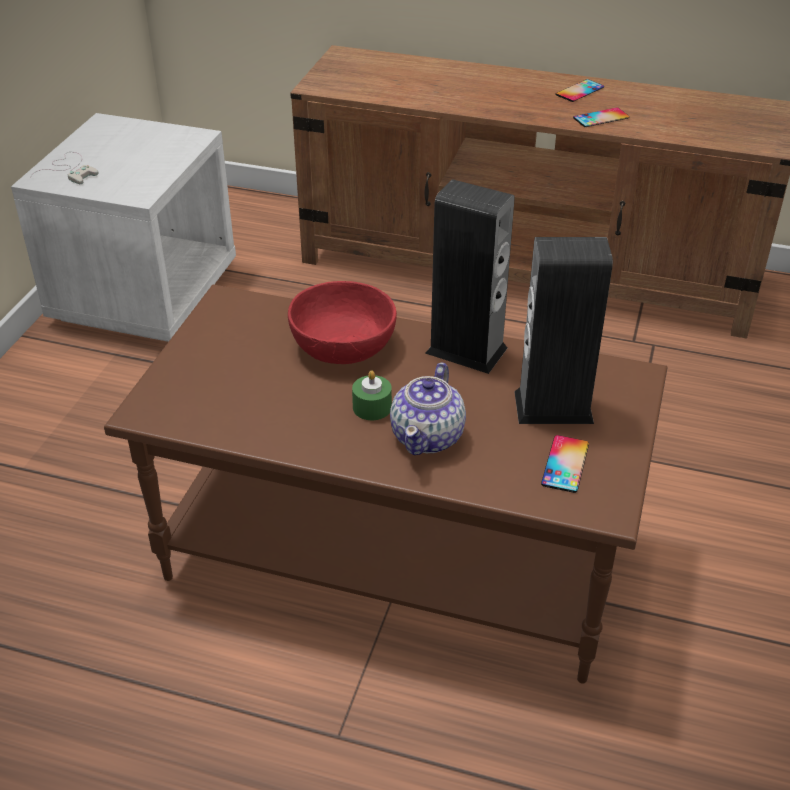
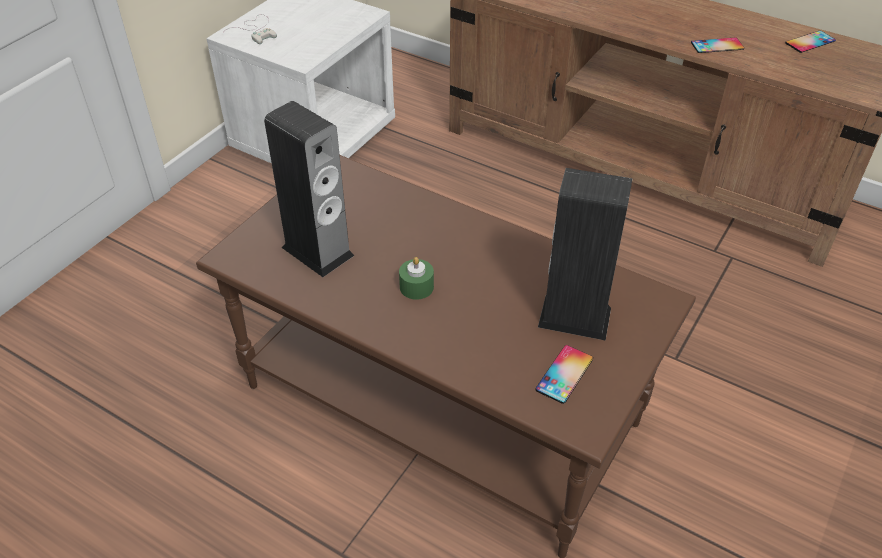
camera: 15 degrees right, 5 degrees up
(343, 344) = (414, 224): red bowl -> none
(428, 436) = (454, 323): teapot -> none
(466, 350) = (518, 248): speaker -> speaker (317, 251)
(579, 91) = (707, 17): phone -> phone (810, 42)

